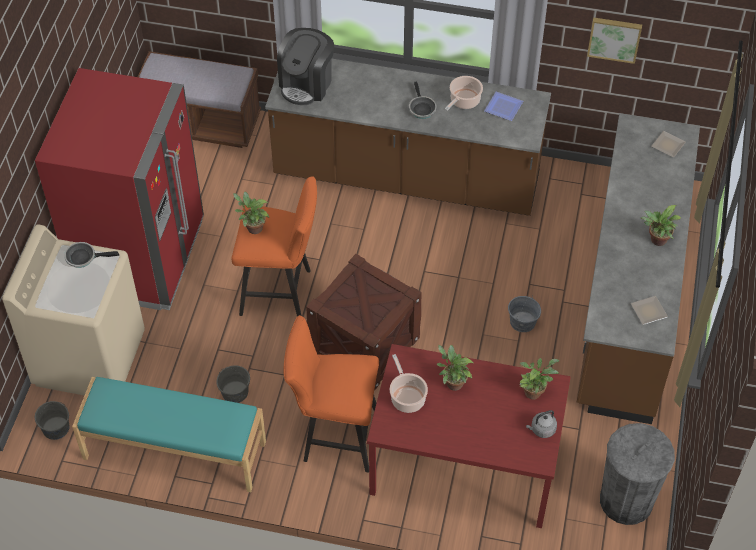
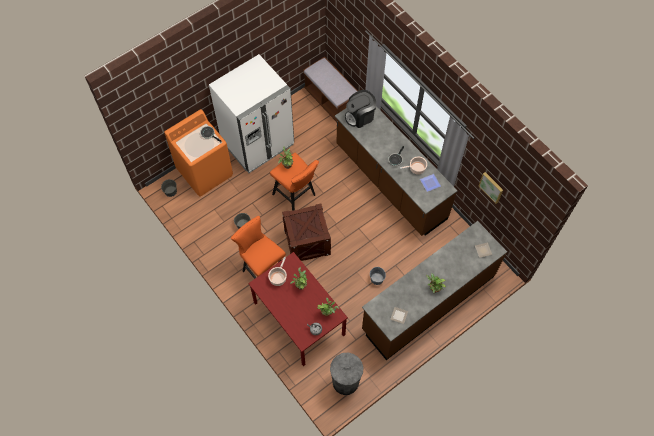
camera: 40 degrees right, 10 degrees up
(90, 358) = (205, 172): beige washing machine -> orange washing machine
(140, 257) = (258, 143): red fridge -> white fridge
(174, 451) = (202, 231): turquoise bench -> none

